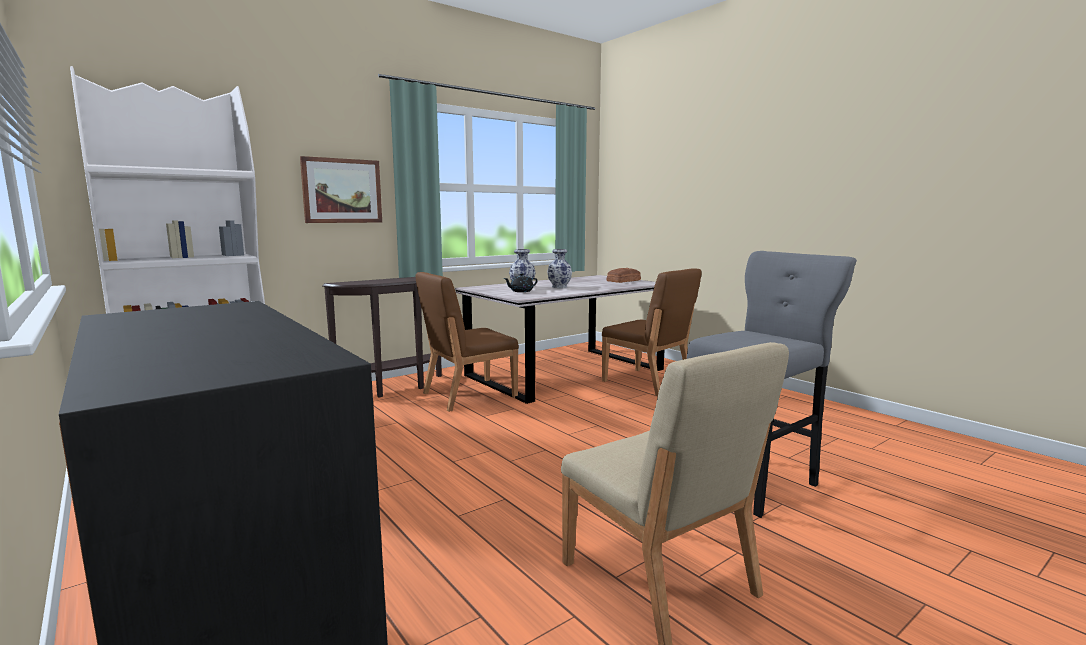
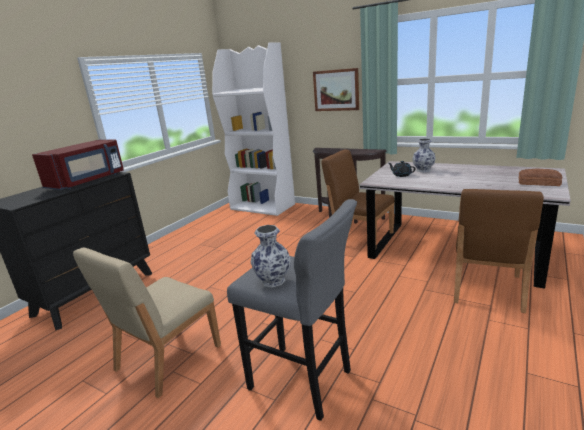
camera: 70 degrees right, 10 degrees up
(227, 318) = (88, 181): none -> red microwave
(559, 287) = (446, 177): vase -> vase (272, 280)

